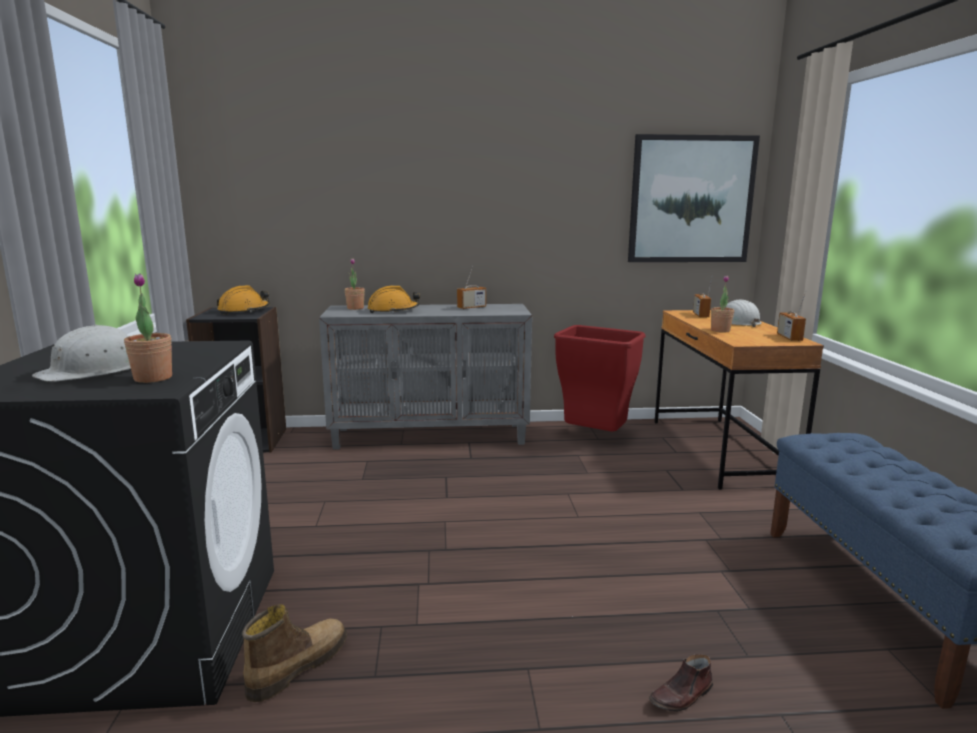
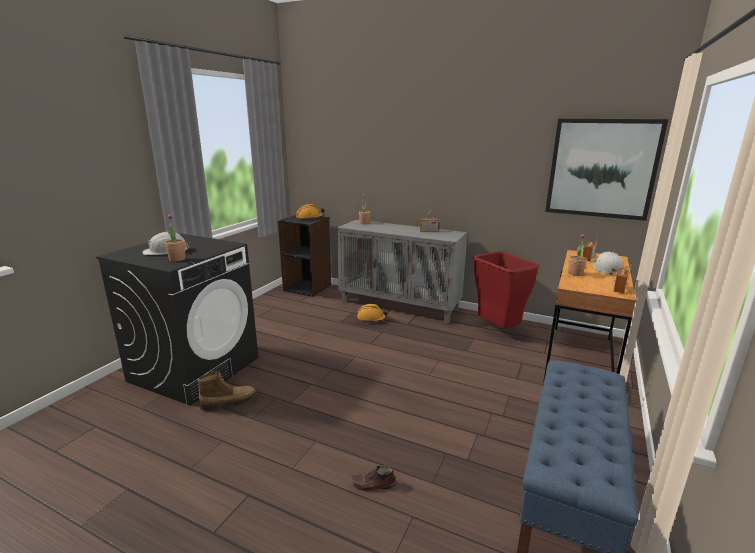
camera: 30 degrees right, 5 degrees up
(393, 311) = (380, 228): orange hard hat -> orange hard hat (371, 318)

